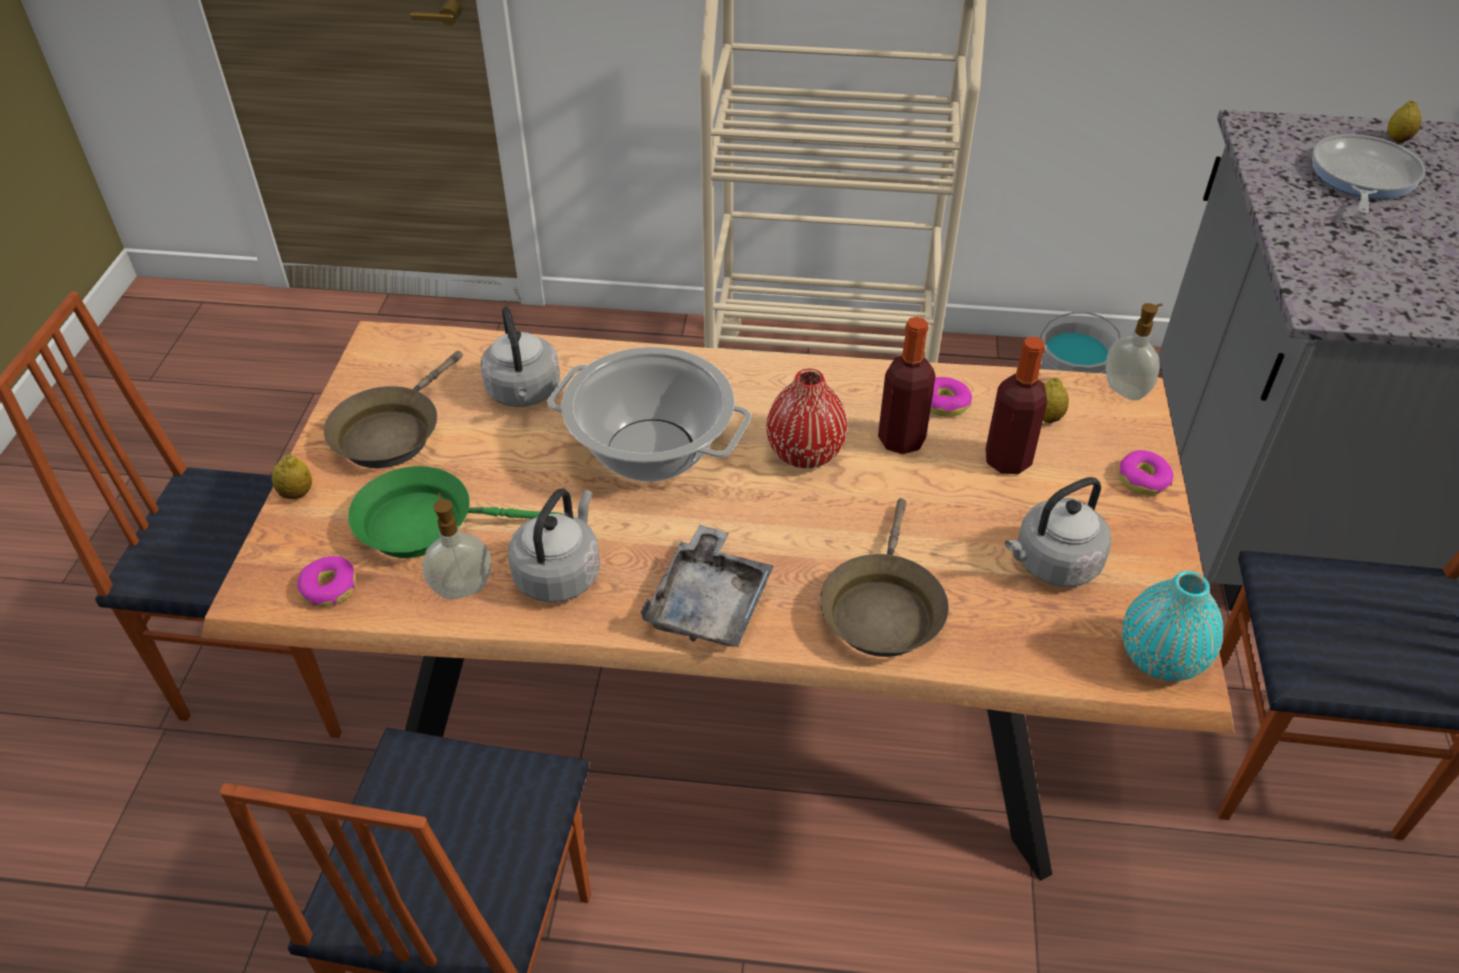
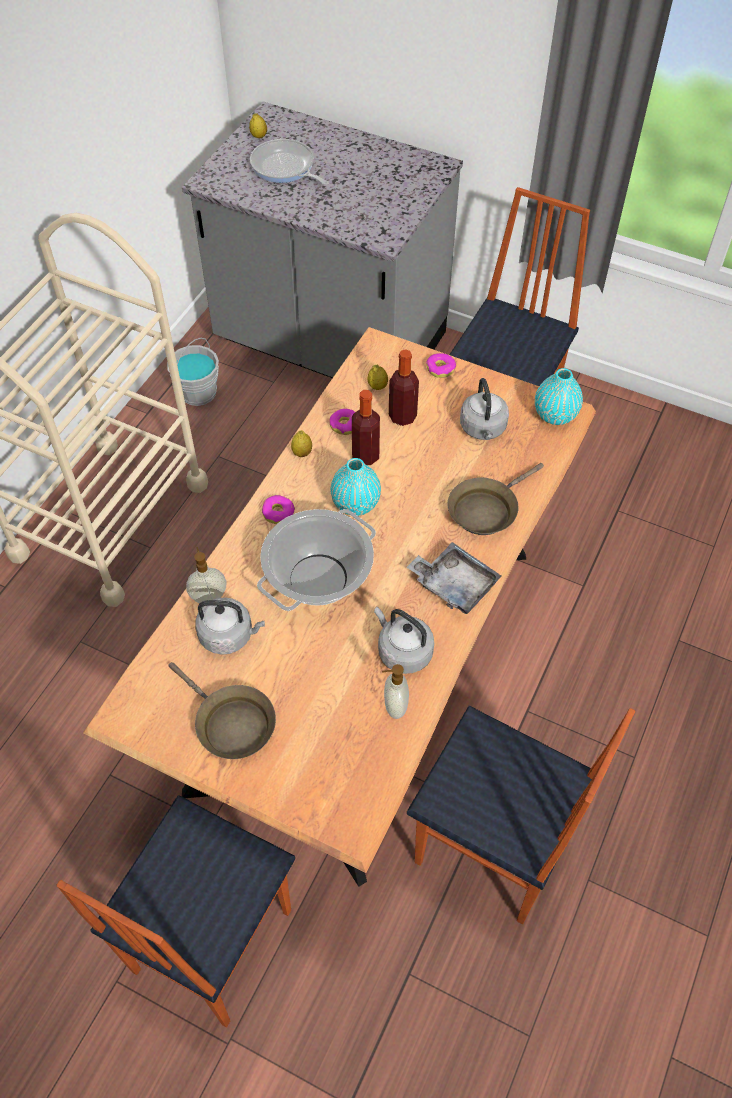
camera: 70 degrees left, 10 degrees up
(297, 493) = (267, 792): lemon -> lemon (302, 453)
(329, 588) = (365, 782): donut -> donut (278, 513)
(426, 524) = (331, 716): green frying pan -> none
(805, 453) = (355, 503): red vase -> turquoise vase
(882, 609) = (486, 509): brown frying pan -> brown frying pan turned 105 degrees clockwise
(1126, 390) = (372, 345): soap dispenser -> soap dispenser (208, 596)

